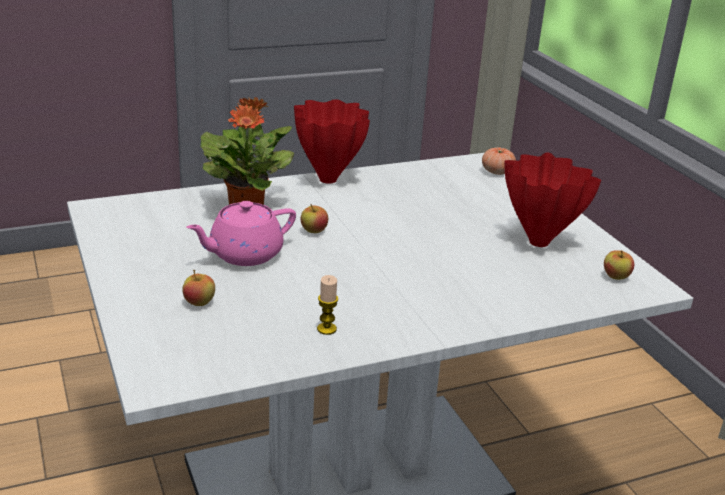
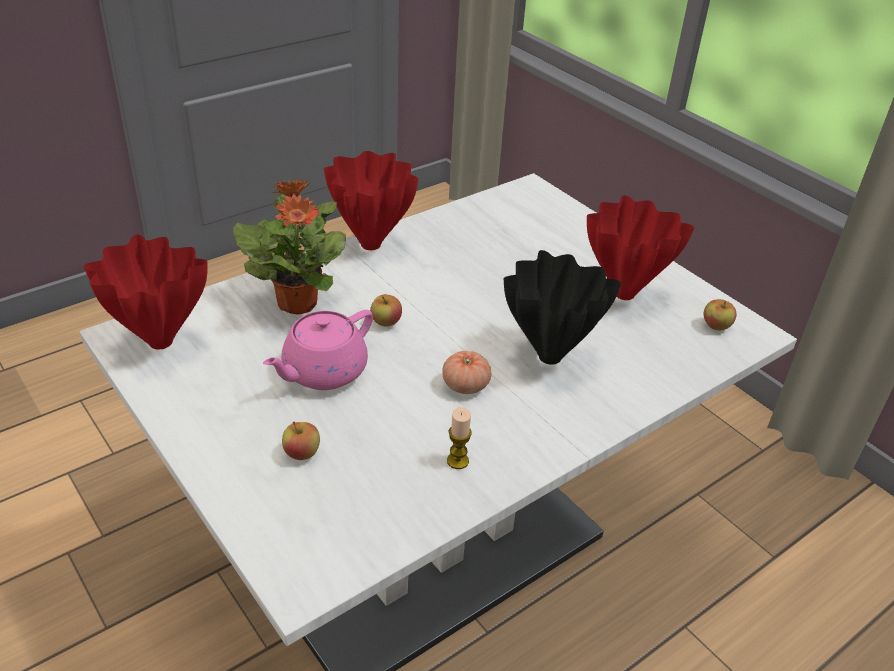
camera: 15 degrees left, 10 degrees up
(123, 216) = (158, 342): none -> red vase
(444, 274) = (547, 357): none -> black vase
(497, 172) = (543, 203): tomato -> tomato (465, 385)

